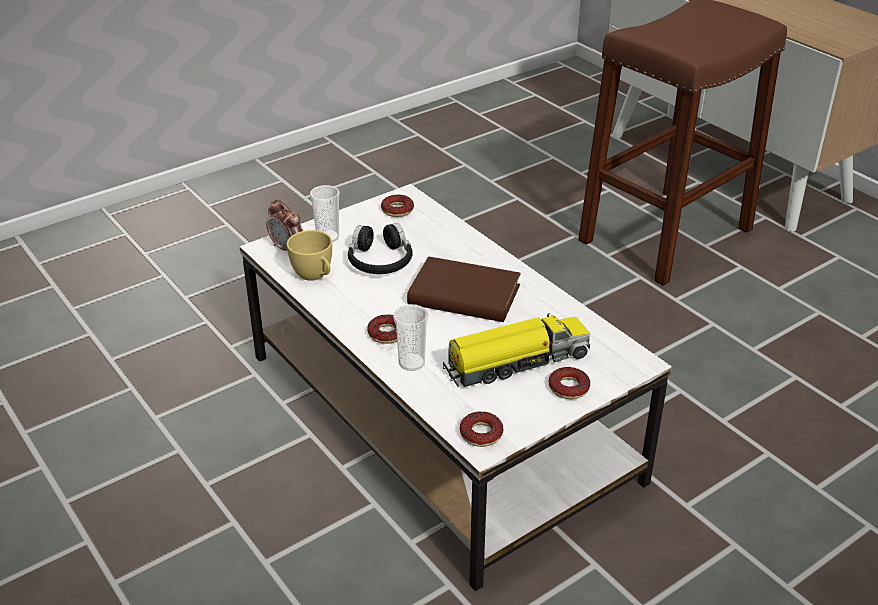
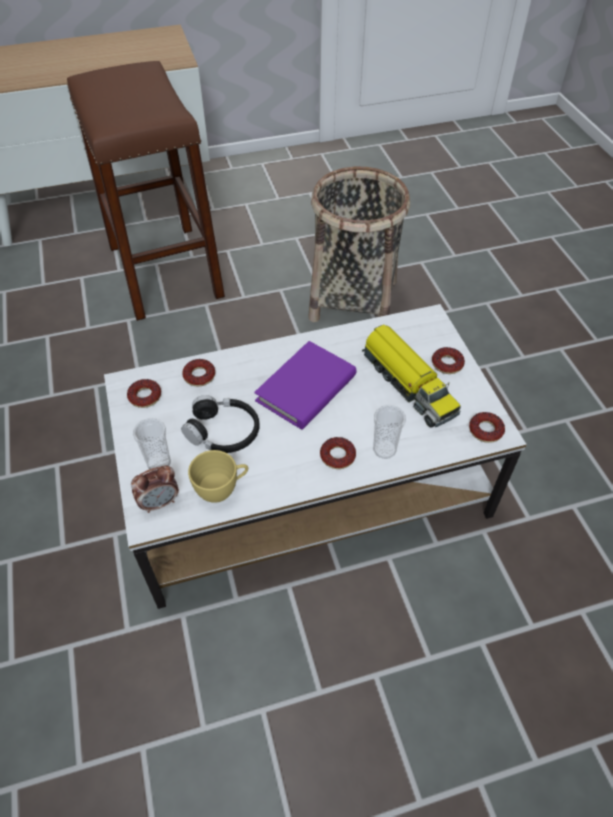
camera: 70 degrees left, 15 degrees up
(440, 230) = (199, 376): none -> donut
(464, 295) = (306, 388): brown book -> purple book
(515, 362) = (407, 384): toy truck -> toy truck turned 150 degrees clockwise
(750, 388) = (353, 300): none -> basket

